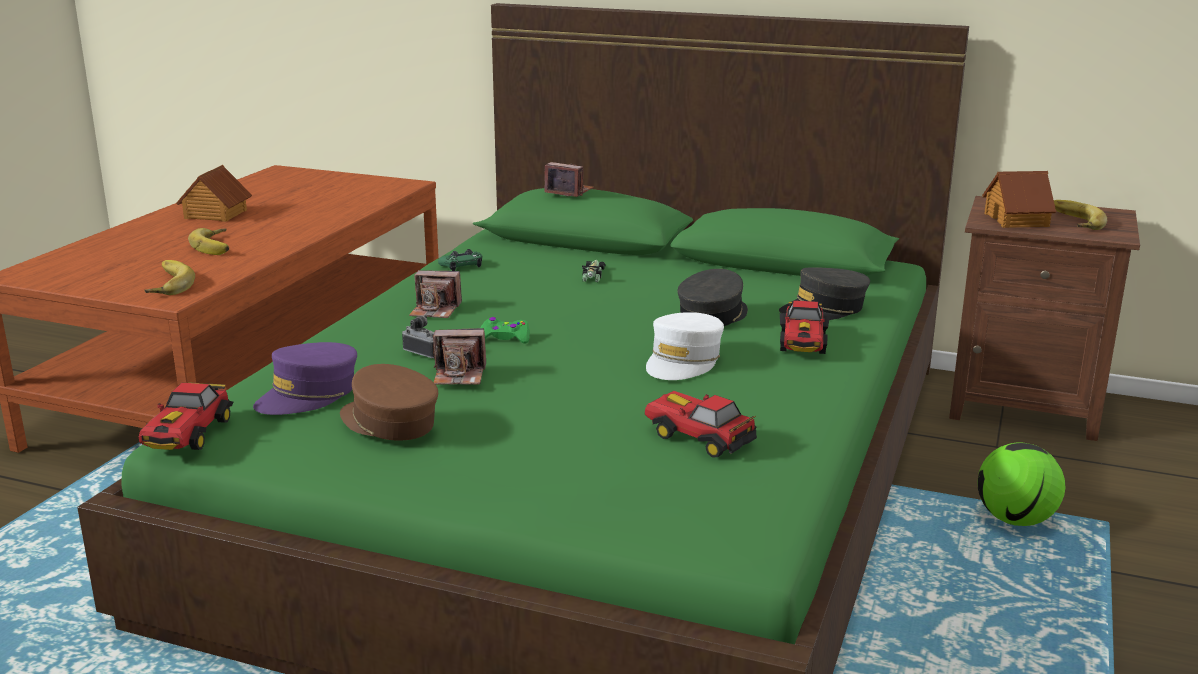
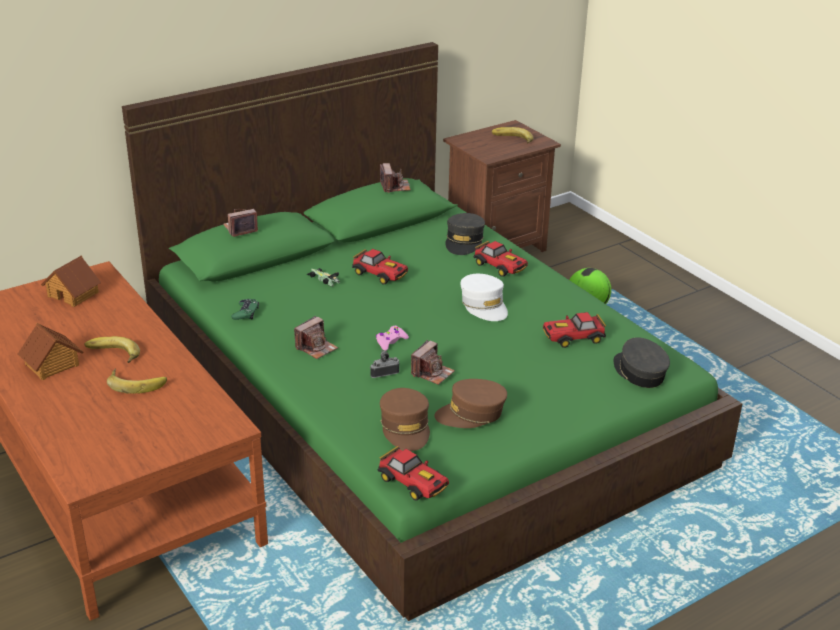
camera: 55 degrees left, 10 degrees up
(165, 284) = (197, 423): banana -> banana (112, 354)
(308, 395) = (405, 428): purple cap -> brown cap
(505, 338) = (390, 341): green game controller -> pink game controller
(653, 294) = (380, 275): none -> toy car
(713, 315) = (433, 272): grey cap -> grey cap (639, 372)
(812, 216) = (395, 187): none -> camera
(1017, 219) = (493, 149): toy house -> toy house (73, 294)

